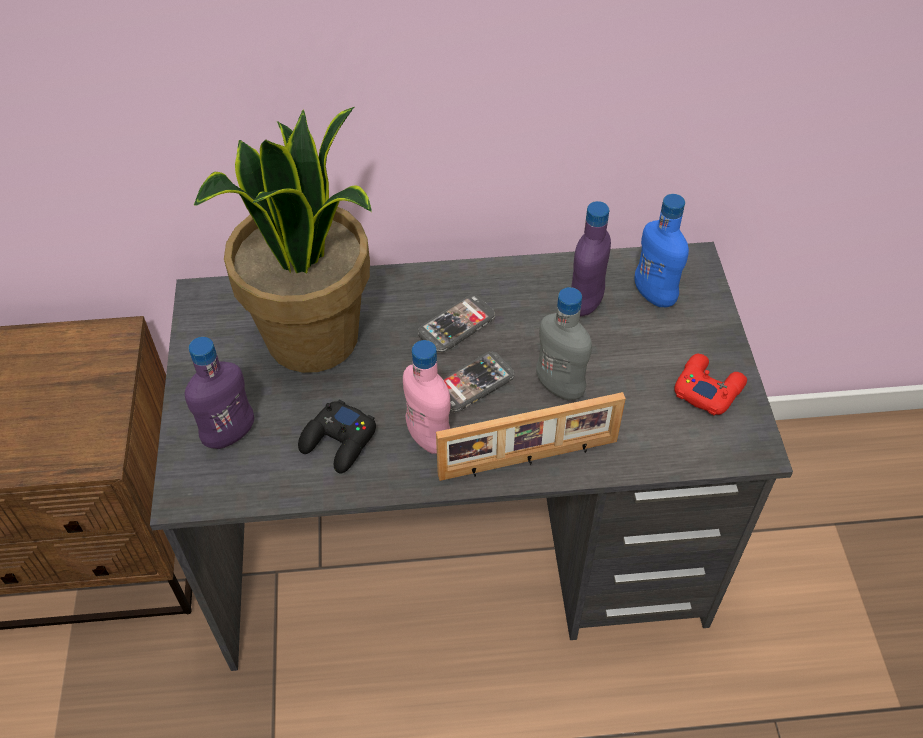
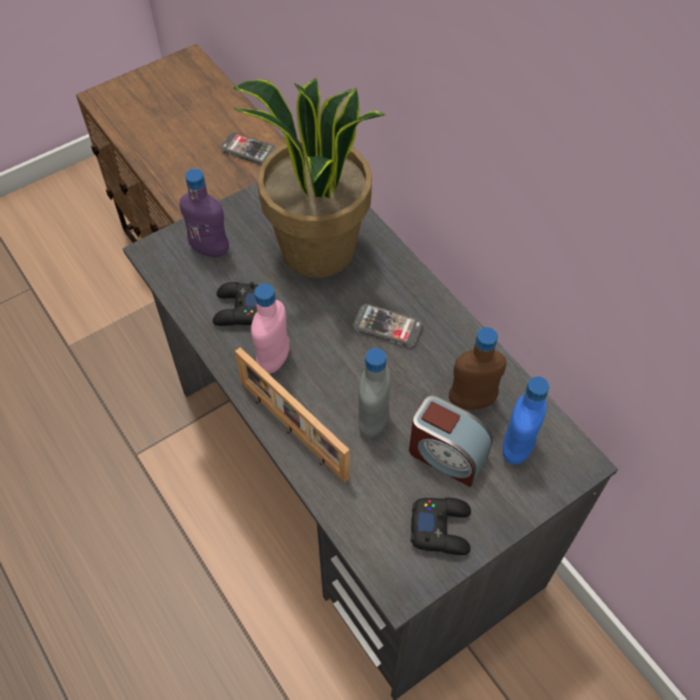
camera: 60 degrees right, 5 degrees up
(473, 383) = (339, 363): phone -> phone (249, 150)
(585, 303) = (472, 401): purple bottle -> brown bottle
(632, 348) = (446, 454): none -> alarm clock
(707, 388) = (441, 528): red game controller -> black game controller

